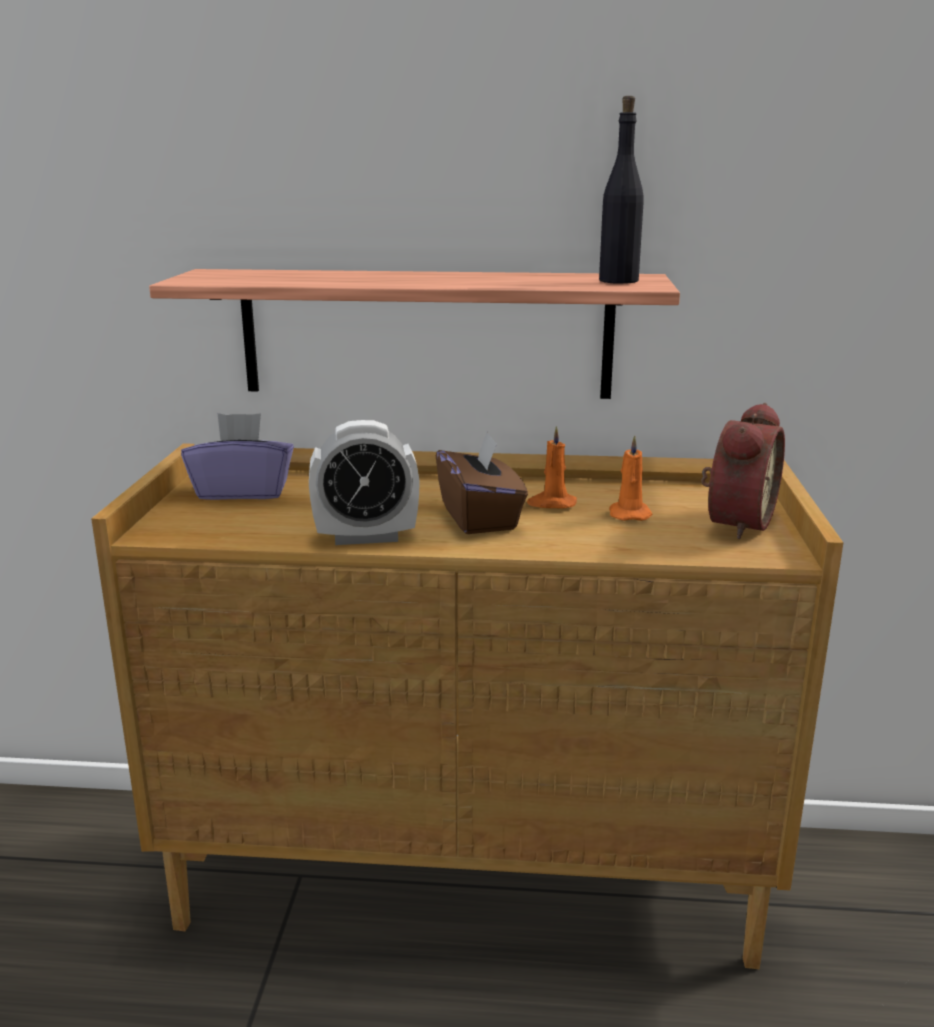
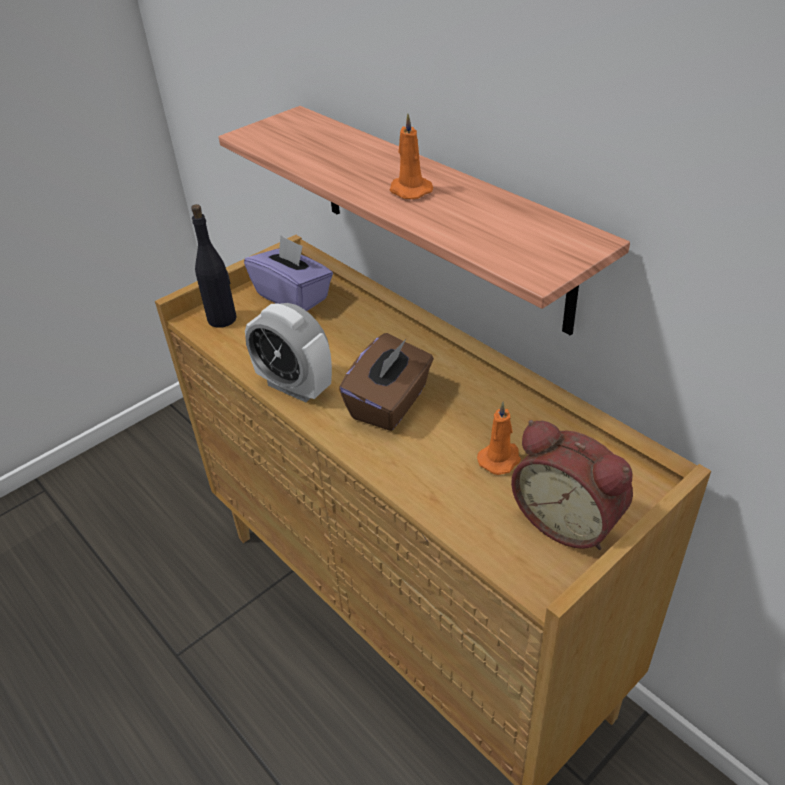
camera: 45 degrees right, 20 degrees up
(551, 503) = (462, 413): orange candle -> orange candle (409, 190)
(618, 281) = (539, 247): black bottle -> black bottle (222, 319)
(734, 522) = (569, 520): alarm clock -> alarm clock turned 60 degrees clockwise

